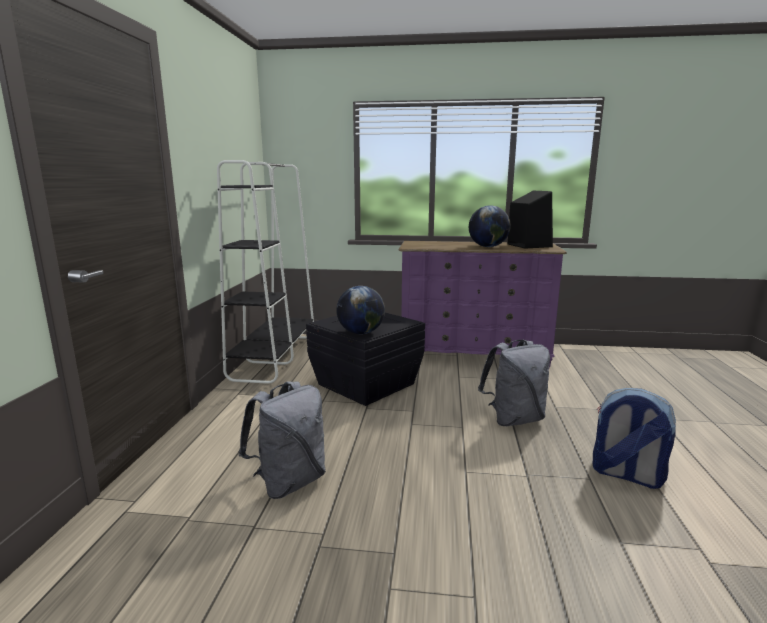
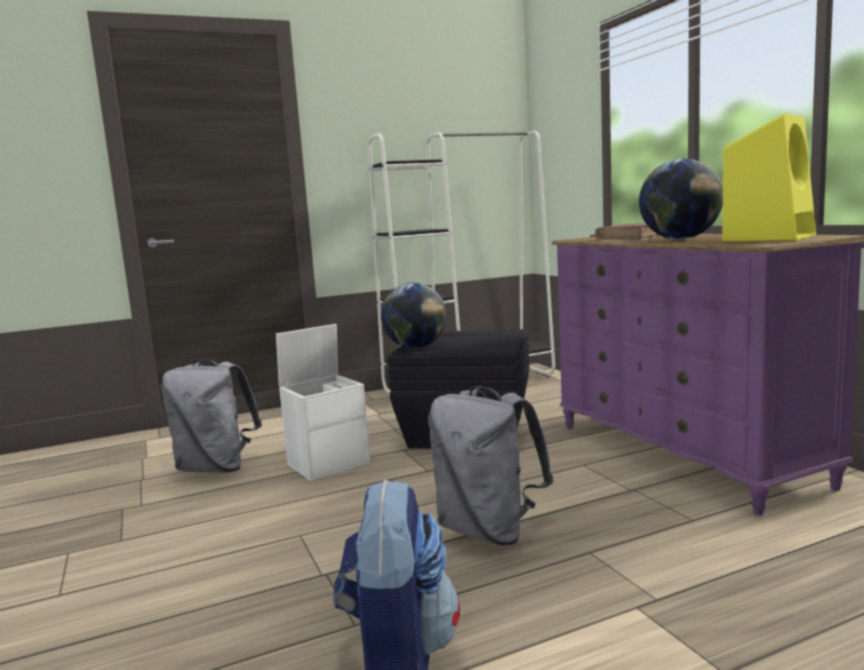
camera: 60 degrees right, 5 degrees down
(353, 435) = (329, 463): none -> white storage box
(435, 244) = (632, 236): none -> brown book
(528, 245) = (769, 238): black speaker -> yellow speaker

